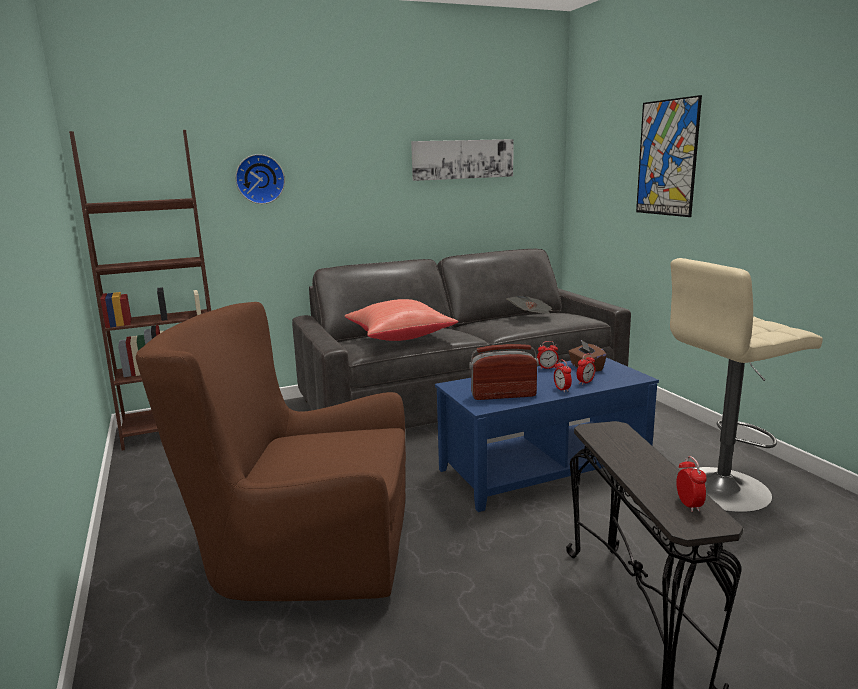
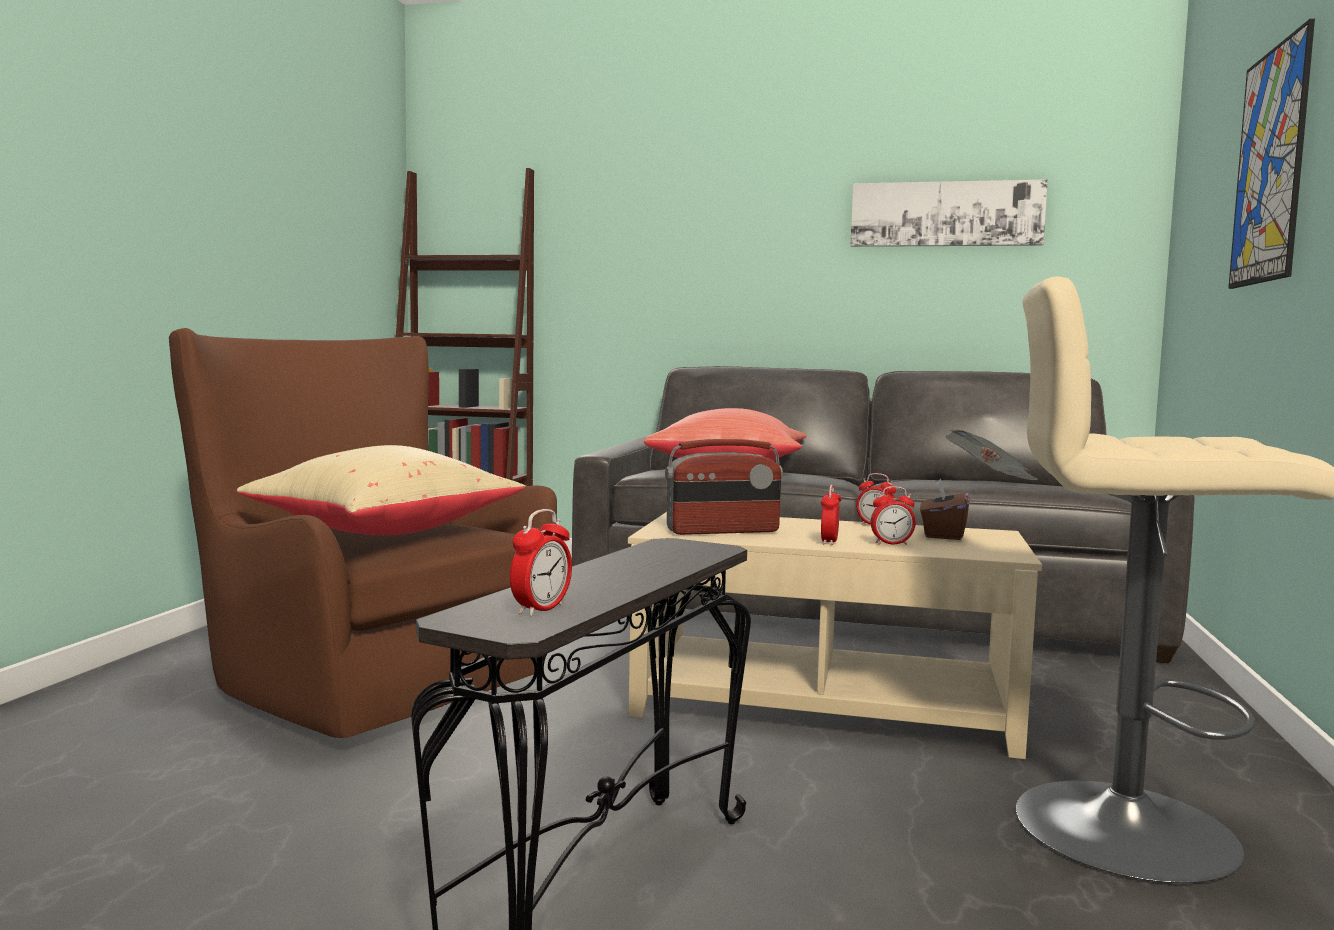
camera: 35 degrees right, 10 degrees down
(260, 179) = (620, 236): wall clock -> none
(340, 456) = (383, 532): none -> beige pillow
(503, 395) = (723, 531): radio -> radio turned 135 degrees clockwise
(544, 468) = (824, 705): blue coffee table -> beige coffee table

